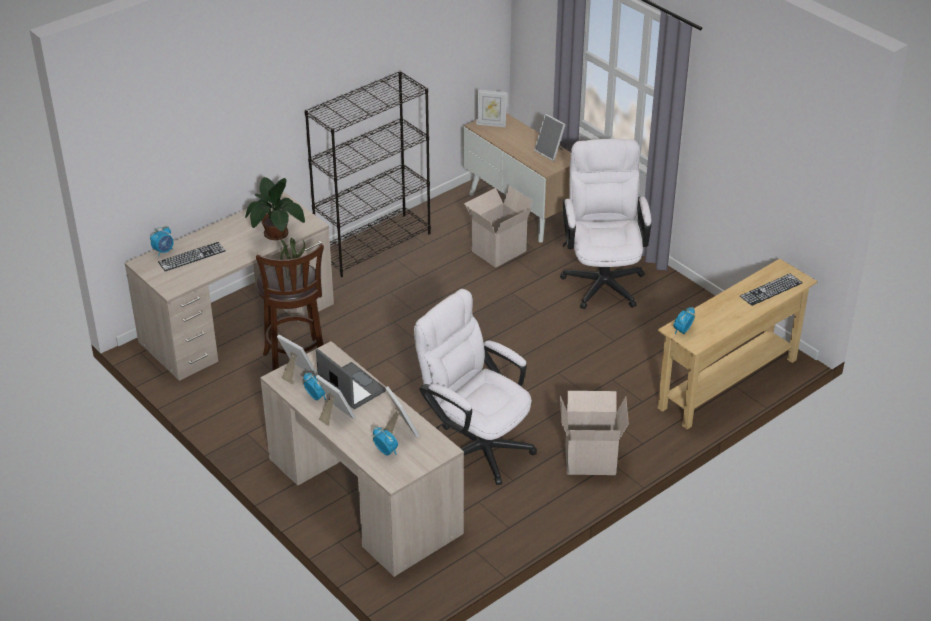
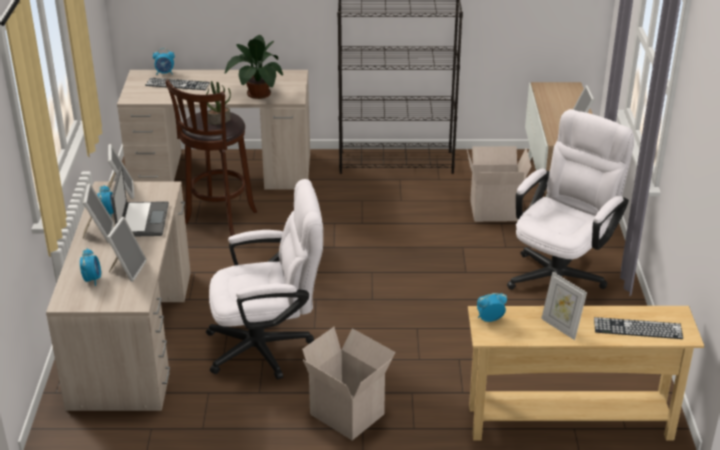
camera: 40 degrees right, 5 degrees down
(475, 444) = (269, 347): white office chair -> white office chair turned 90 degrees clockwise
(491, 124) = (556, 89): picture frame -> picture frame (560, 327)

